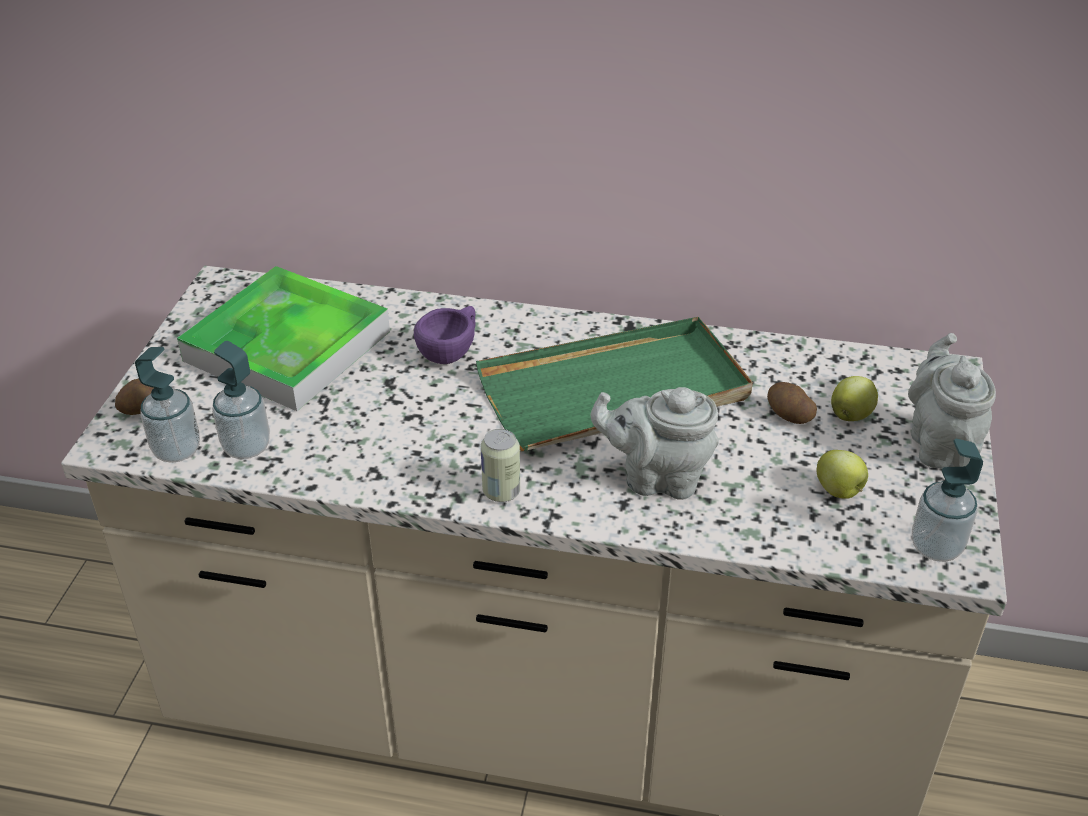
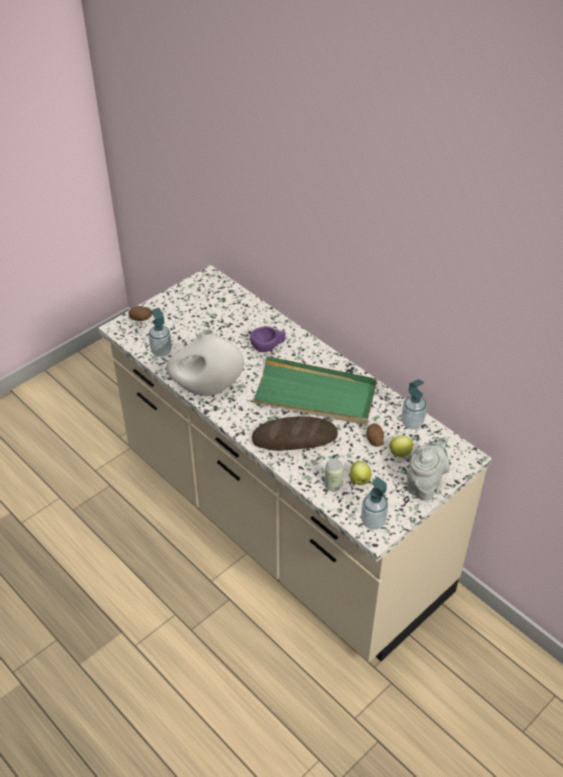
camera: 35 degrees right, 5 degrees up
(177, 450) = (137, 341): soap dispenser -> soap dispenser (412, 423)
(287, 346) = (210, 316): tray -> none
(406, 471) = (206, 388): none -> white vase
(501, 492) = (232, 414): can -> can (333, 485)
(657, 478) = (294, 438): grey teapot -> bread

